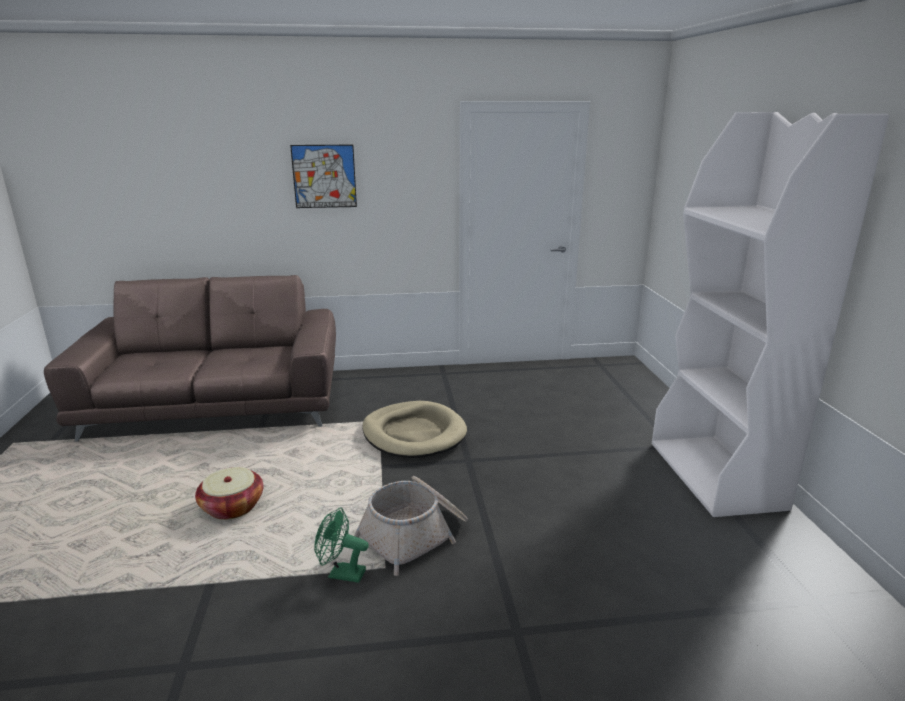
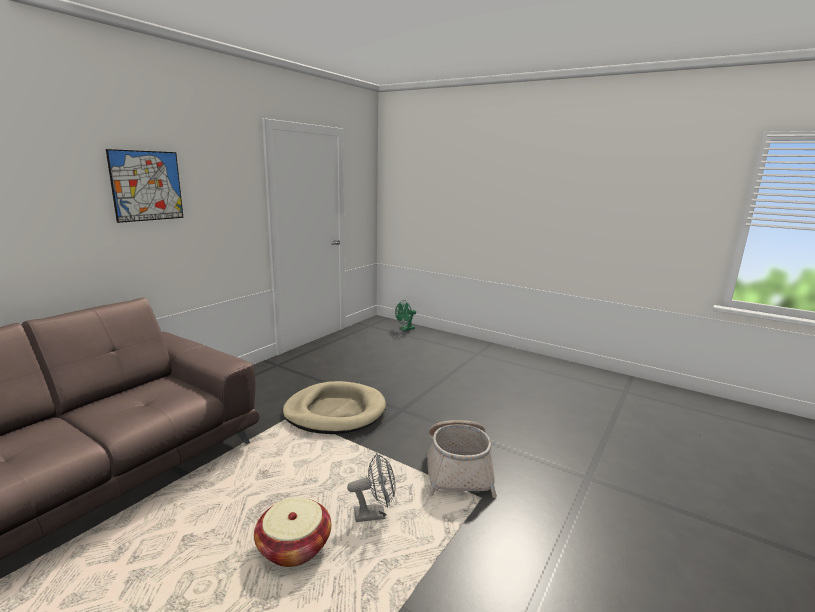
camera: 50 degrees left, 5 degrees down
(301, 522) = (375, 514): none -> grey fan
(341, 573) = (466, 522): green fan -> green fan (405, 329)
(716, 475) = (515, 359): white bookcase -> none

